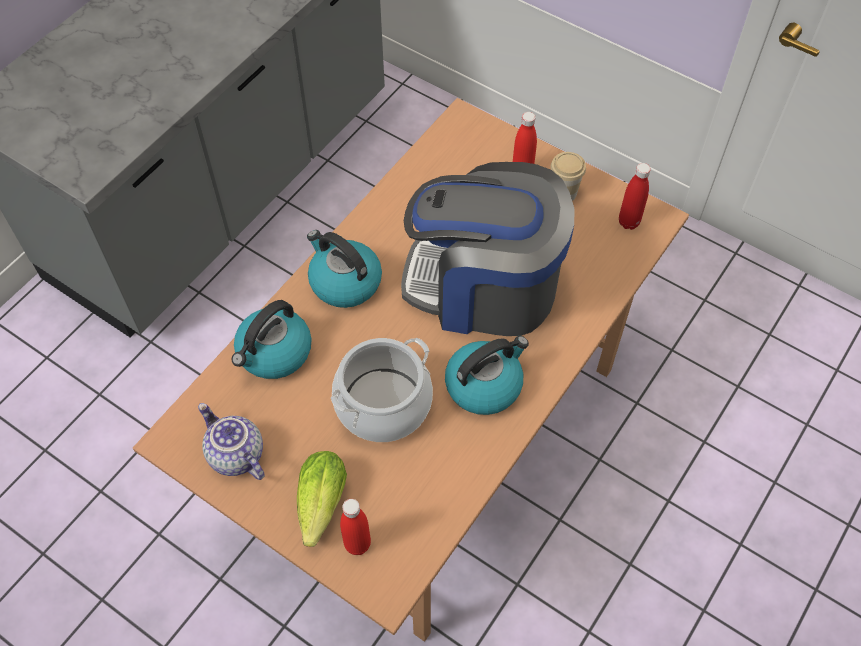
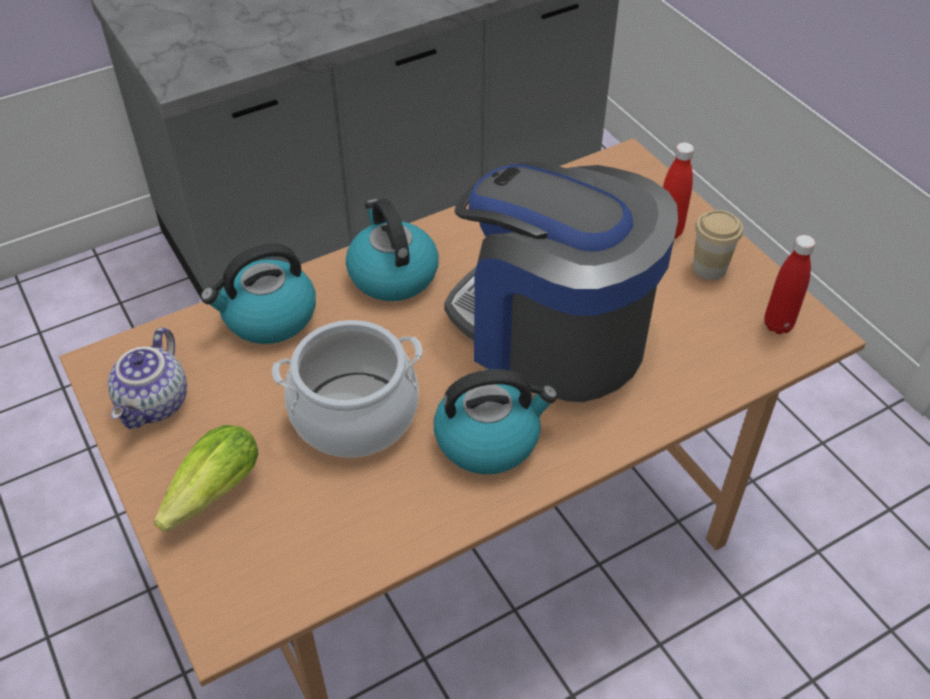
camera: 25 degrees right, 10 degrees down
(234, 455) = (155, 404): teapot -> teapot turned 150 degrees counterclockwise
(357, 544) = (225, 556): red bottle -> none

